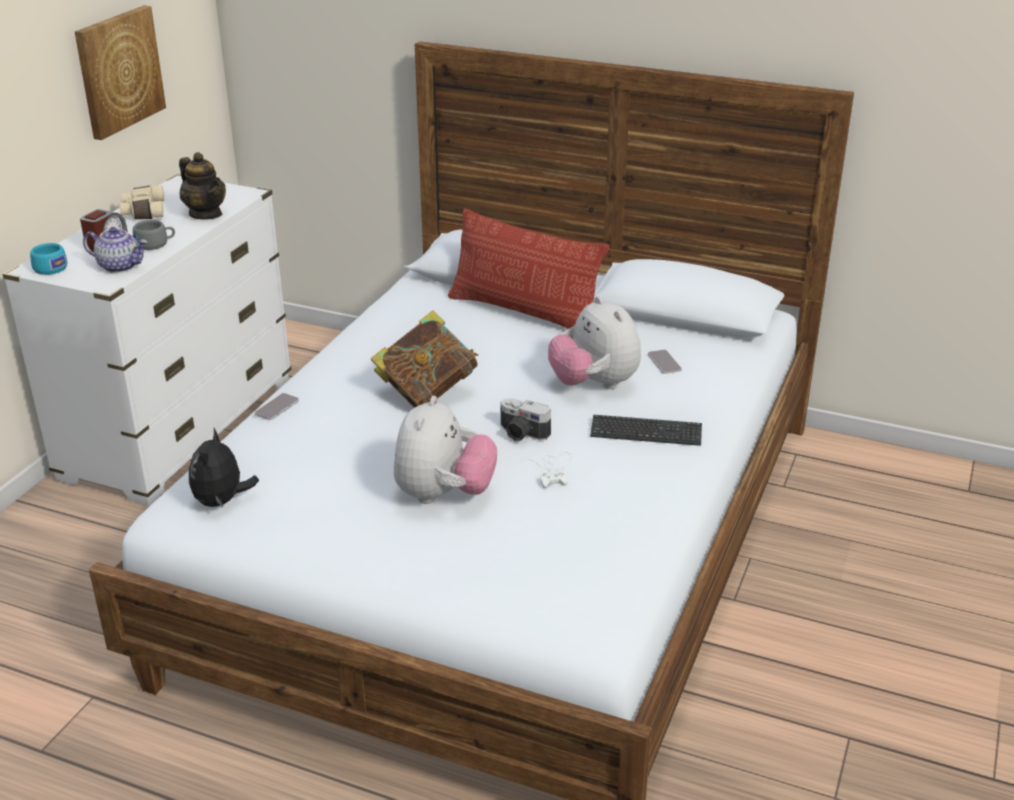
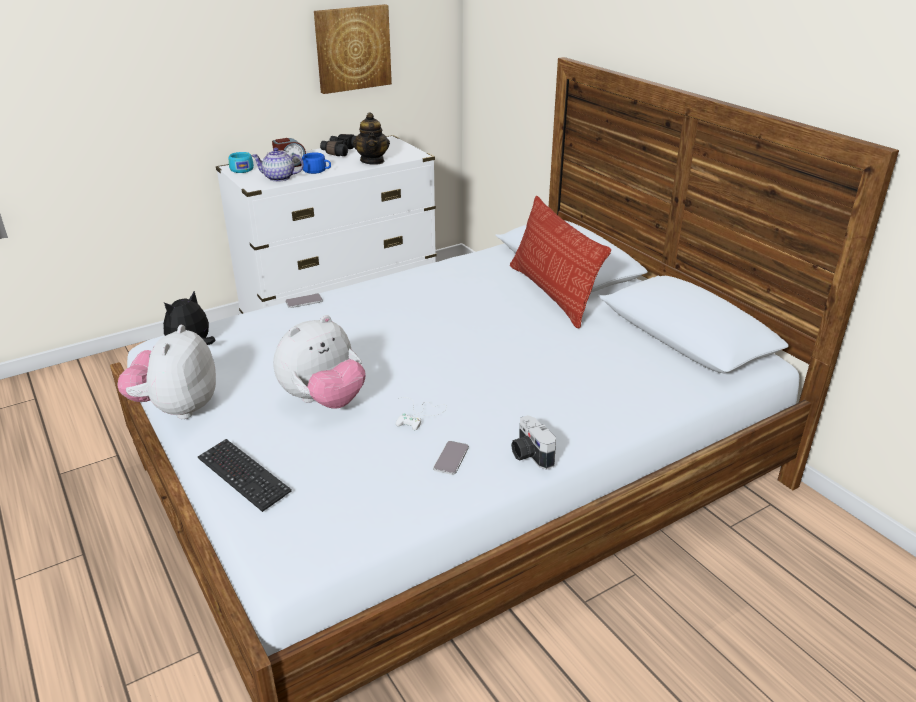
camera: 35 degrees right, 0 degrees up
(120, 266) = (279, 178): teapot -> teapot turned 135 degrees clockwise
(143, 212) = (340, 151): beige binoculars -> black binoculars
(155, 244) = (317, 171): grey cup -> blue cup
(427, 392) = (407, 325): book -> none
(522, 434) = (433, 379): camera -> camera (529, 455)
(594, 384) = (537, 363): plush toy -> plush toy (177, 408)
(646, 432) = (529, 415): keyboard -> keyboard (243, 476)
(664, 362) = (616, 367): phone -> phone (451, 458)

